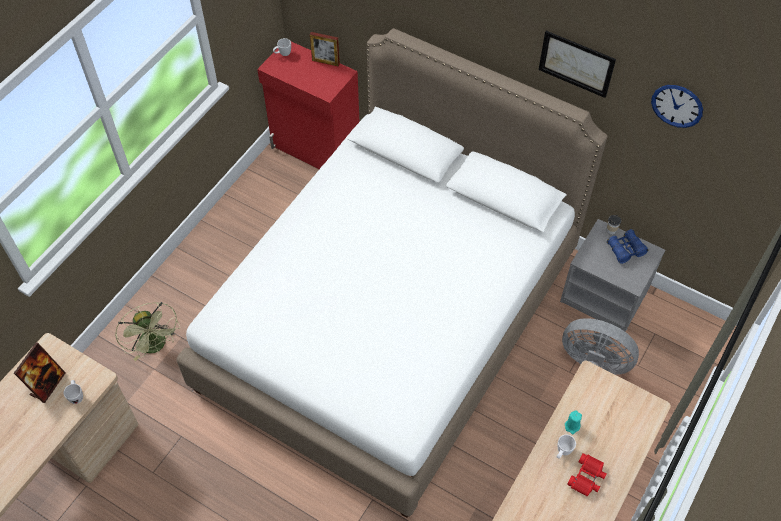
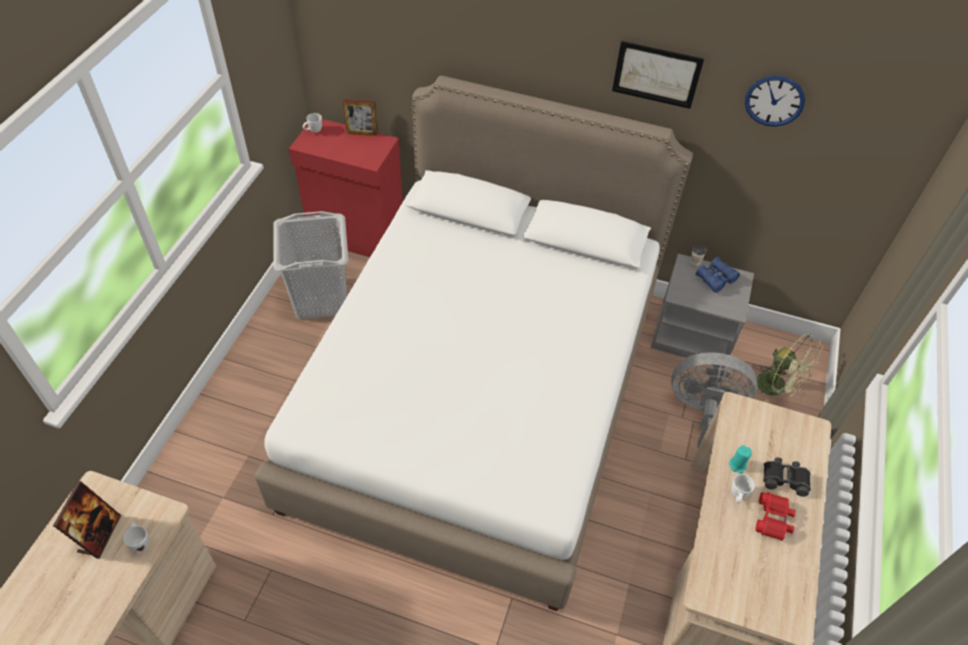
camera: 15 degrees left, 5 degrees down
(156, 346) = (220, 471): green fan -> green fan (777, 387)
(271, 205) = (321, 298): none -> grey laundry basket
(609, 445) = (784, 478): none -> black binoculars

